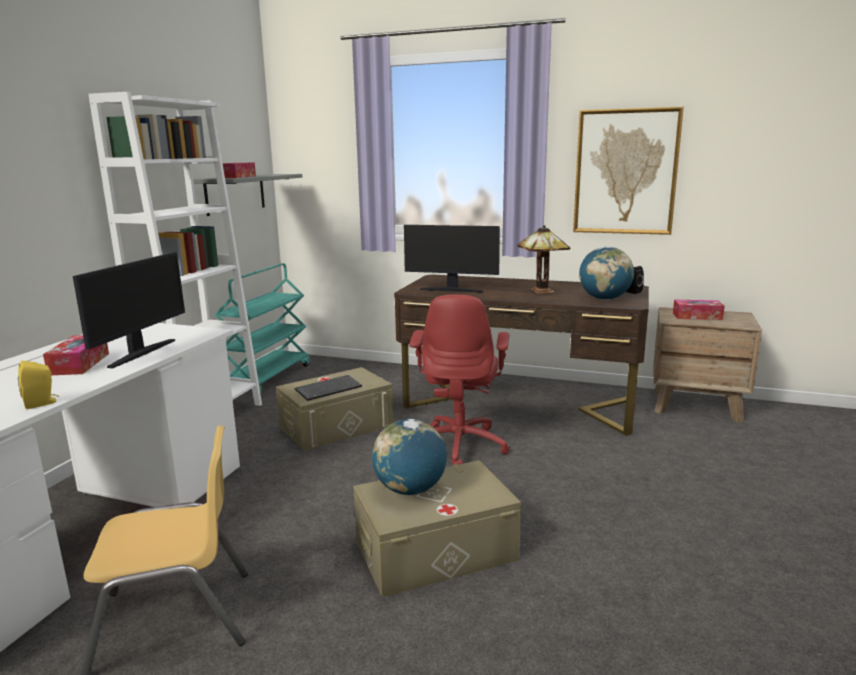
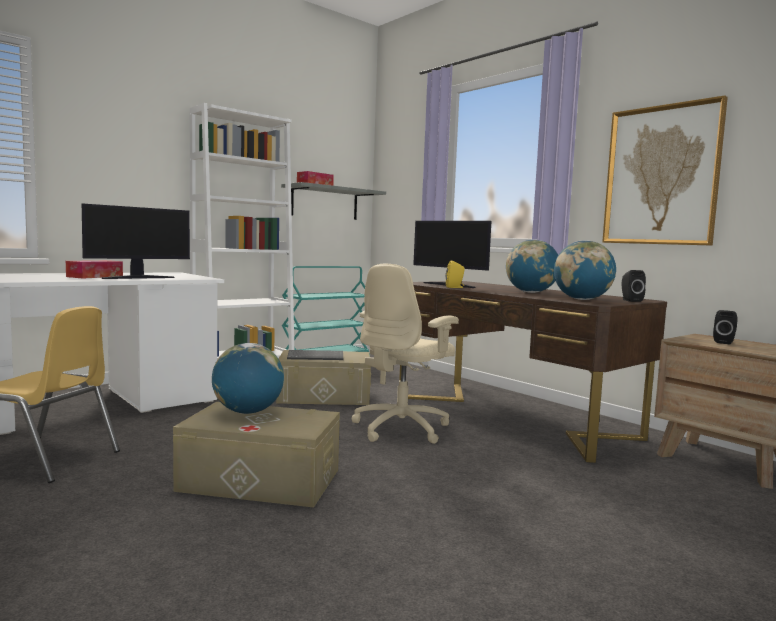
camera: 30 degrees right, 10 degrees down
(41, 403) = (26, 280): yellow speaker -> yellow speaker (455, 287)
(460, 445) = (402, 428): red office chair -> beige office chair
(541, 291) = (531, 292): table lamp -> globe
(697, 316) = (724, 342): tissue box -> black speaker

